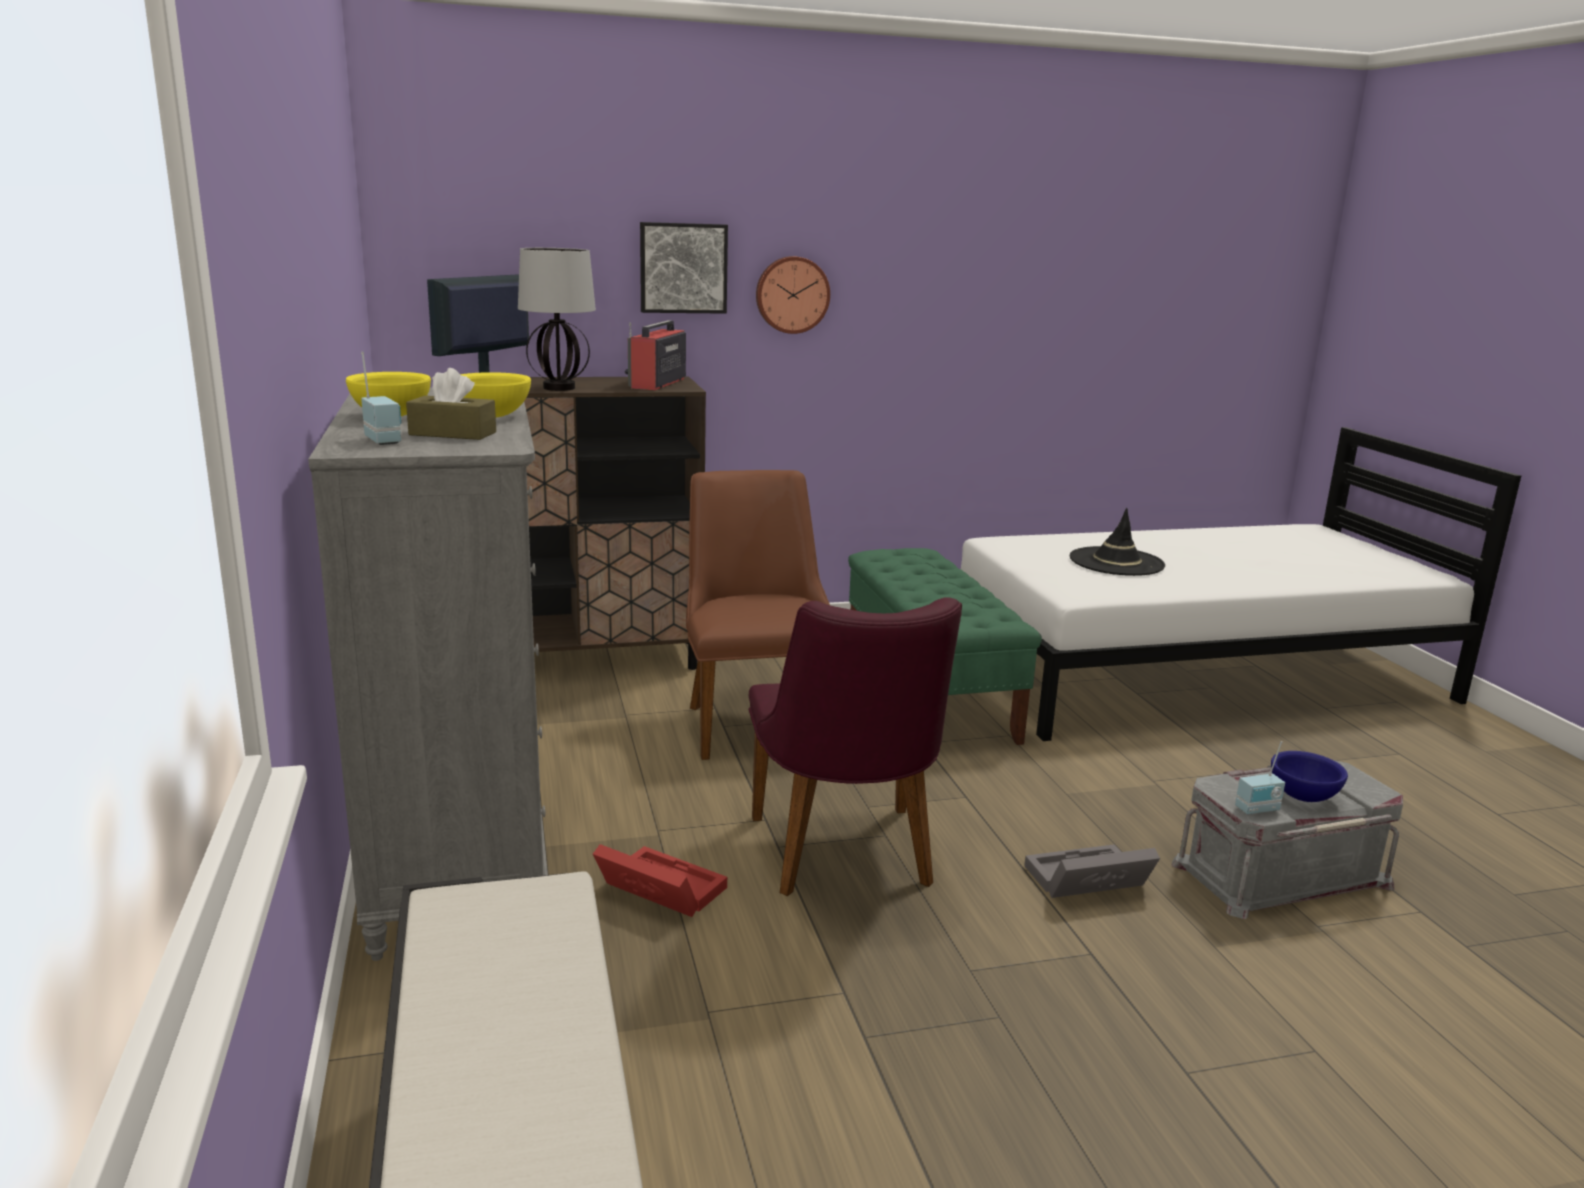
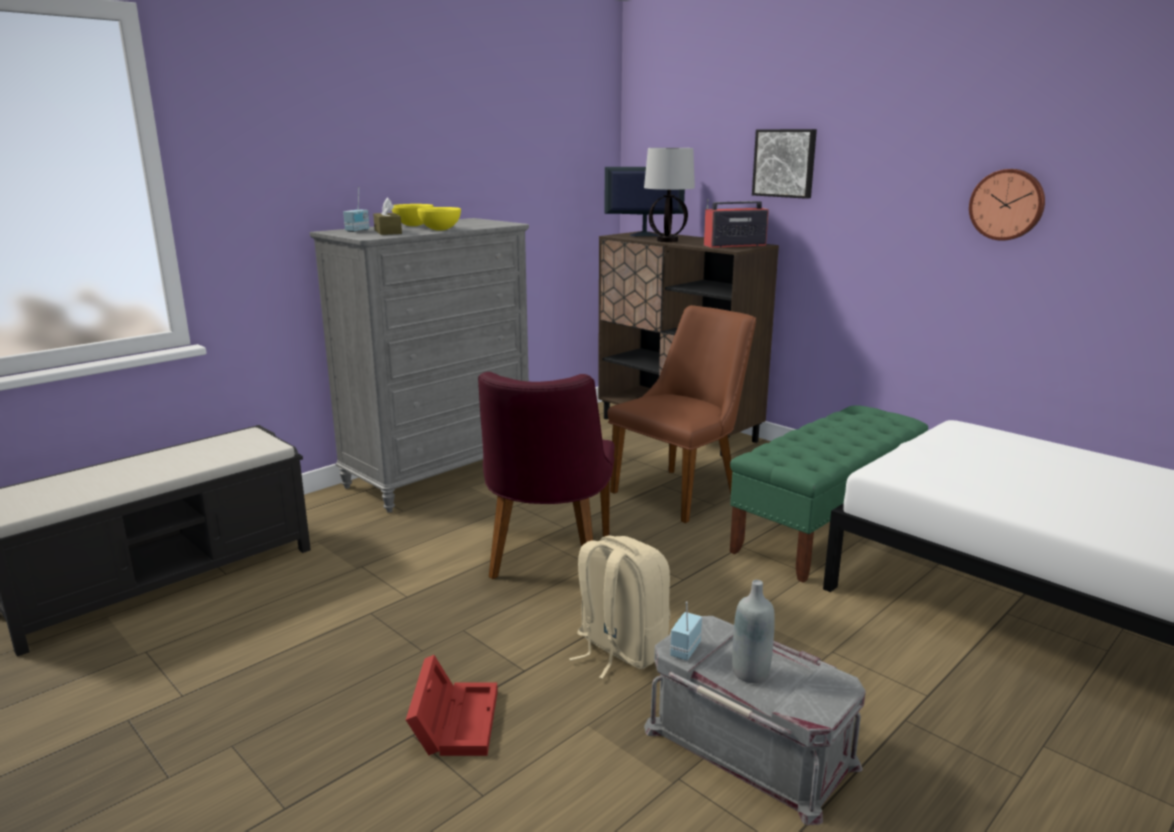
camera: 60 degrees right, 0 degrees up
(657, 890) = (458, 522): red storage box -> red storage box (455, 719)
(792, 294) = (862, 185): wall clock -> wall clock (1007, 204)
(845, 860) = (546, 561): purple chair -> purple chair turned 45 degrees counterclockwise
(1085, 882) = (619, 650): grey storage box -> beige backpack
(1116, 562) = (1020, 471): black hat -> none
(1258, 810) = (684, 649): radio -> radio turned 75 degrees clockwise
(1302, 797) = (750, 673): blue bowl -> grey bottle

